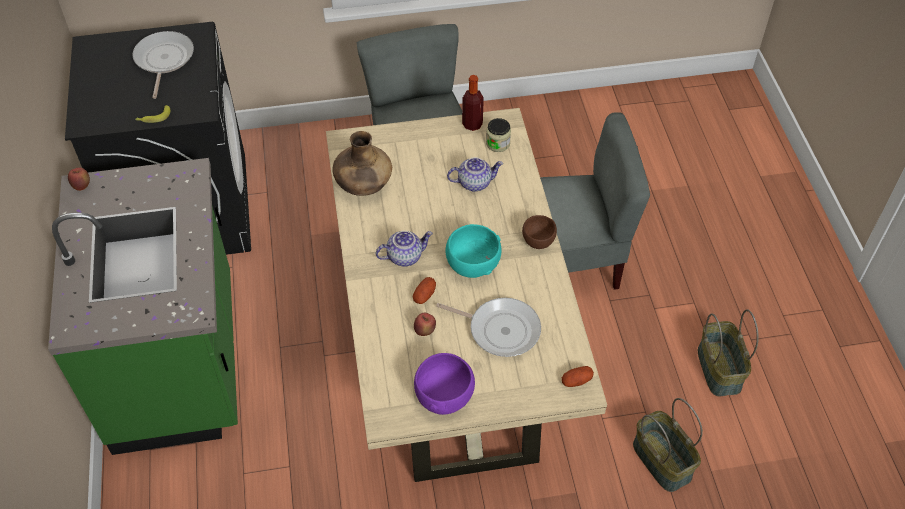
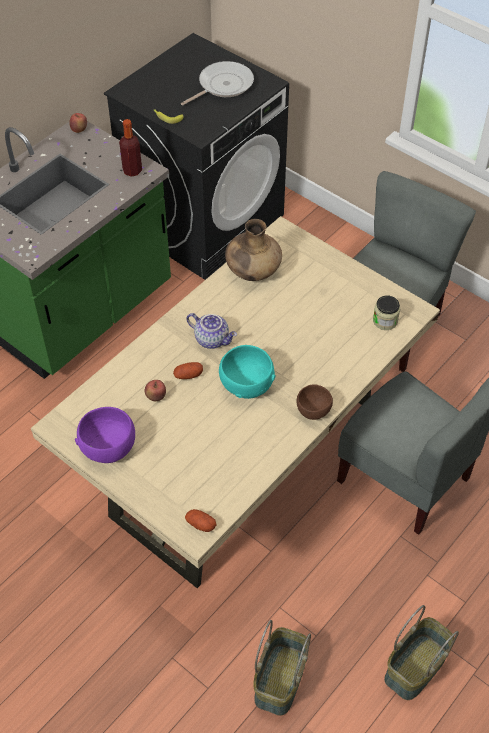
camera: 50 degrees right, 0 degrees up
(472, 124) = (386, 292): bottle -> bottle (132, 170)
(474, 182) = (329, 333): teapot -> none
(500, 329) = (202, 442): frying pan -> none

